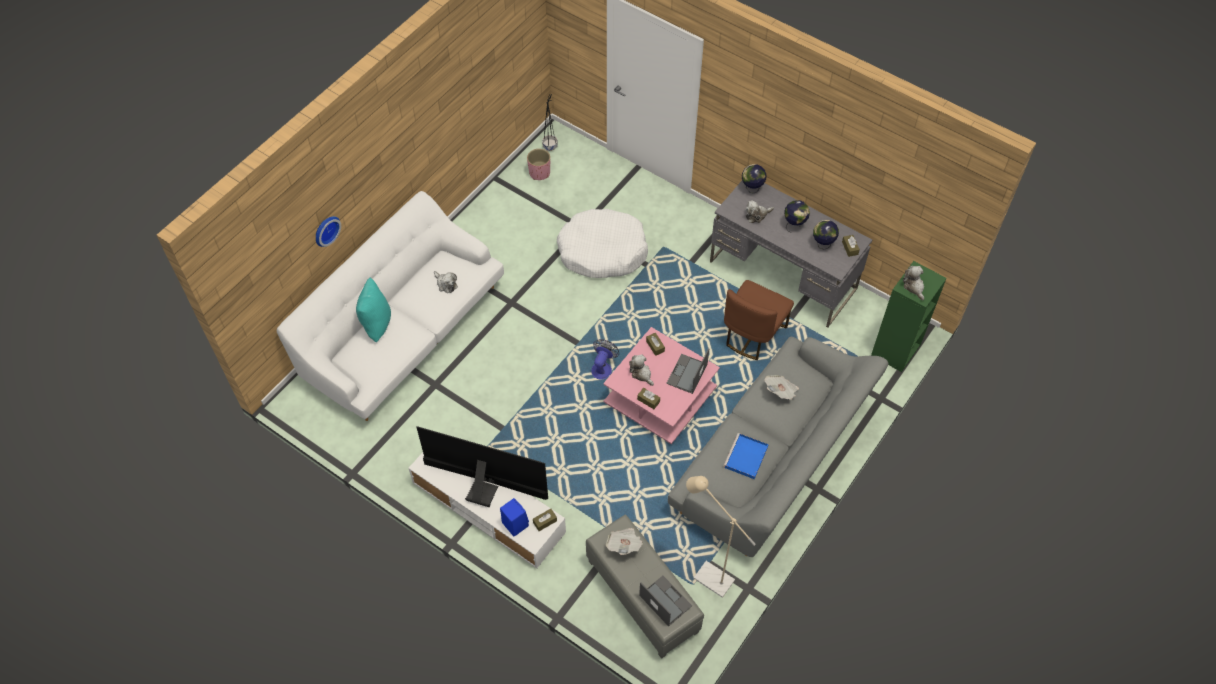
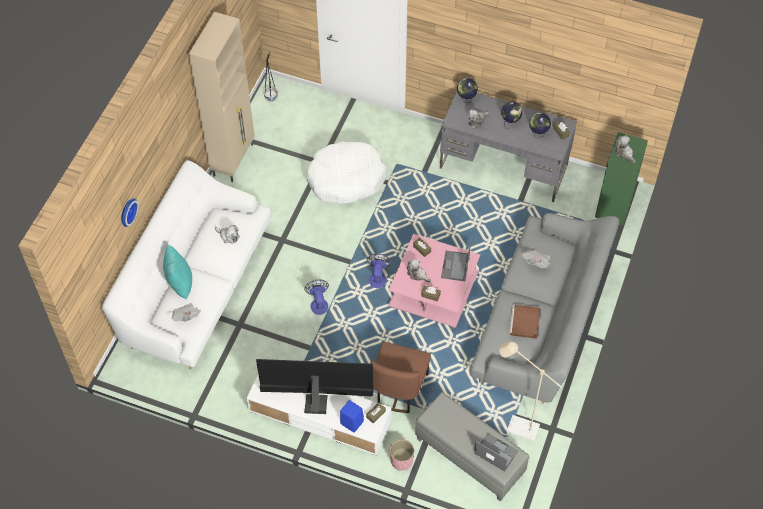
camera: 15 degrees left, 0 degrees up
(488, 204) = (234, 159): none -> beige cabinet
(528, 381) = (318, 303): none -> fan
(539, 173) = (270, 122): pink planter -> pink planter (401, 460)
(624, 545) = (449, 416): newspaper -> newspaper (187, 316)
(746, 458) = (525, 323): blue tray -> brown tray
(752, 334) = (493, 222): brown chair -> brown chair (399, 388)

